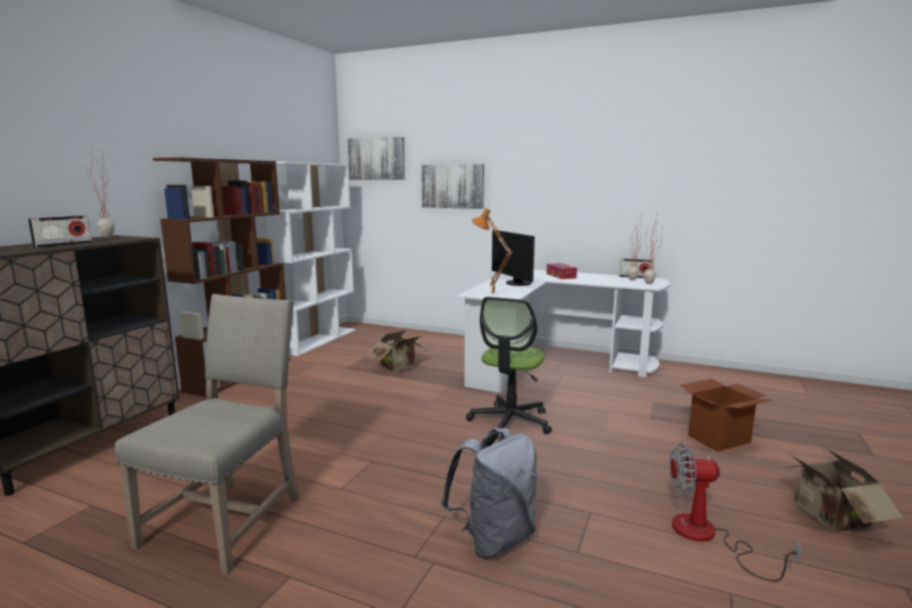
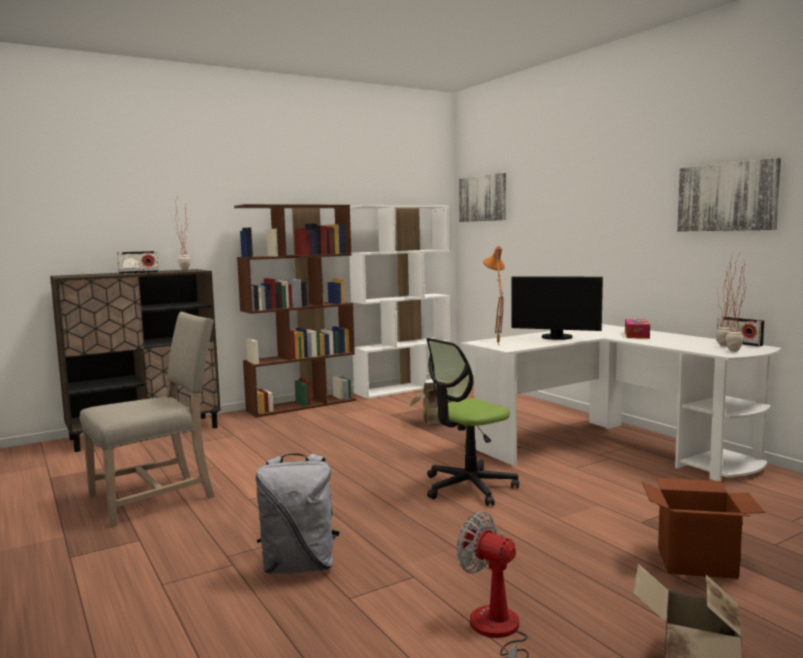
camera: 35 degrees right, 5 degrees down
(452, 186) = (547, 225): picture -> picture (727, 197)
(516, 283) = (556, 338): monitor -> monitor turned 75 degrees counterclockwise

